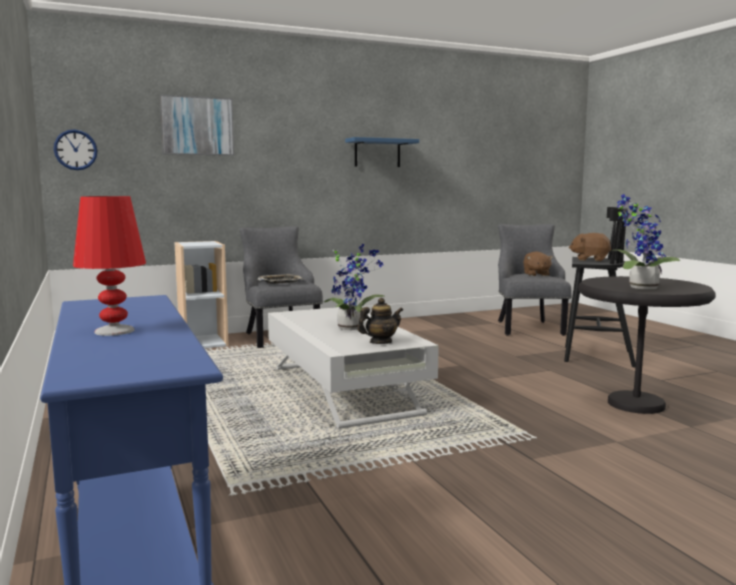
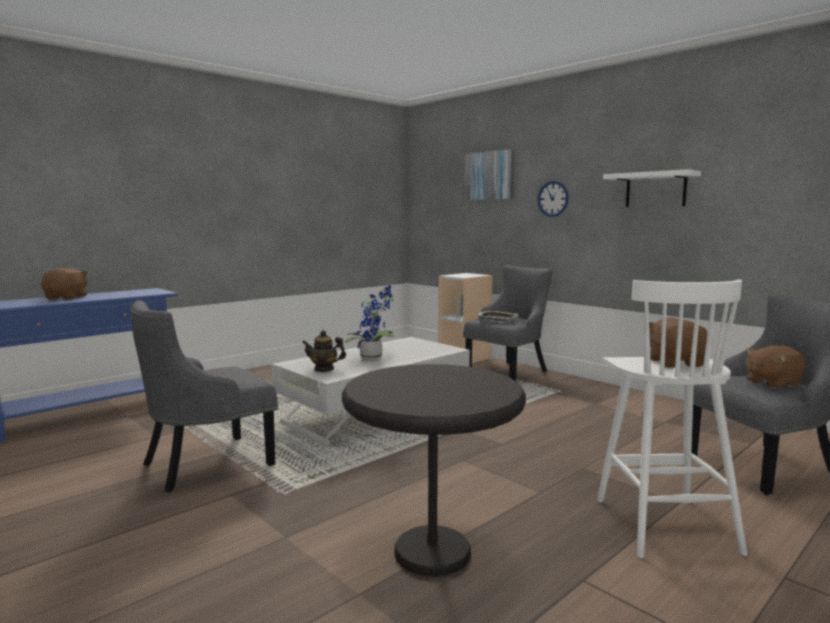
camera: 70 degrees right, 0 degrees up
(75, 150) = (422, 200): wall clock -> wall clock (553, 198)
(114, 331) = (67, 298): red table lamp -> brown plush toy
(377, 153) = (655, 190): blue shelf -> white shelf
(380, 342) = (324, 369): teapot -> teapot turned 135 degrees clockwise
(444, 467) = (210, 463): none -> grey armchair
(595, 356) = (662, 522): black stool -> white stool
(639, 287) = (395, 383): potted plant -> none

